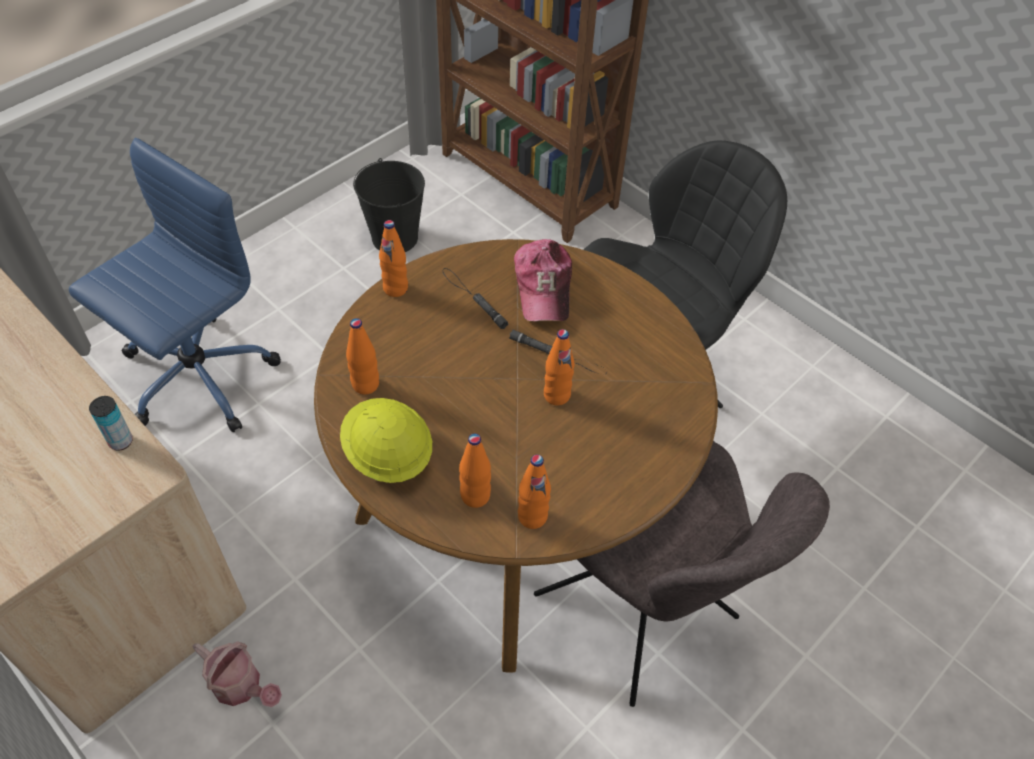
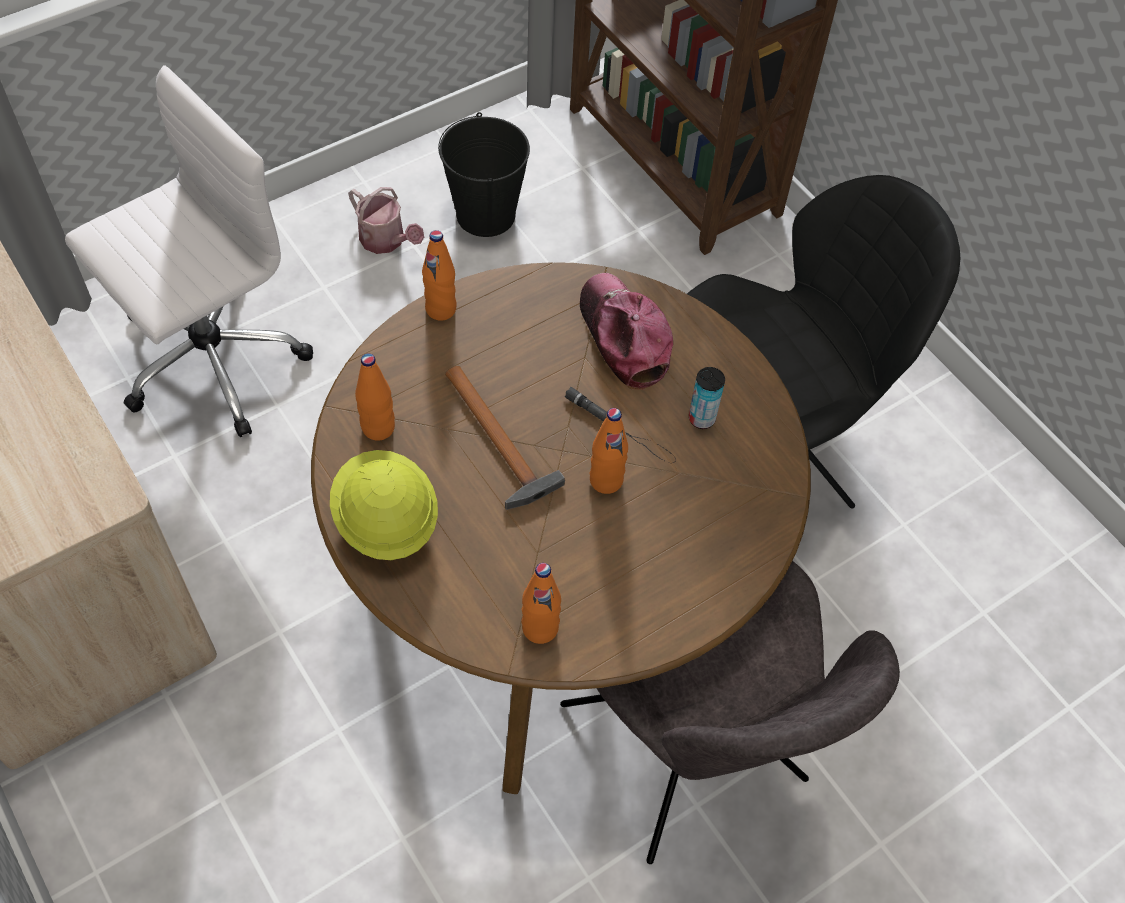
camera: 10 degrees right, 5 degrees up
(121, 441) = (81, 451): can -> can (701, 419)
(196, 378) = (209, 360): blue office chair -> white office chair
(242, 686) = (194, 749): watering can -> watering can (386, 241)
(464, 380) = (498, 442): none -> hammer
(473, 298) = (533, 337): black flashlight -> none
(475, 496) = (477, 591): orange bottle -> none
(543, 287) = (623, 336): cap -> cap turned 150 degrees clockwise

